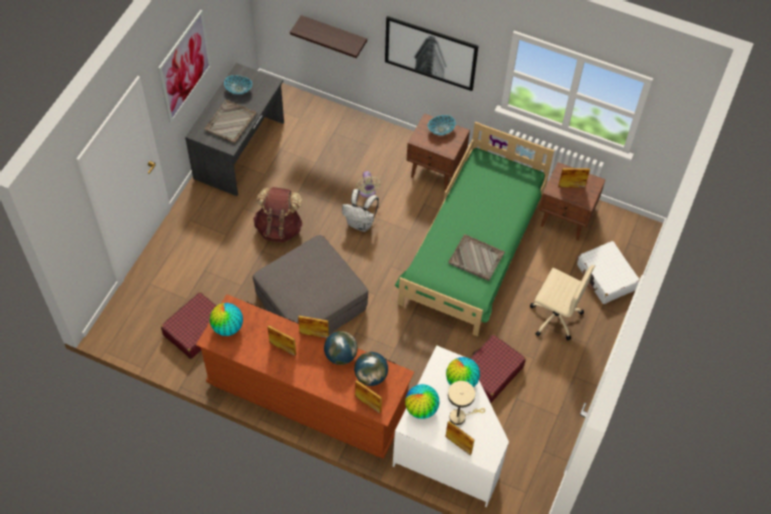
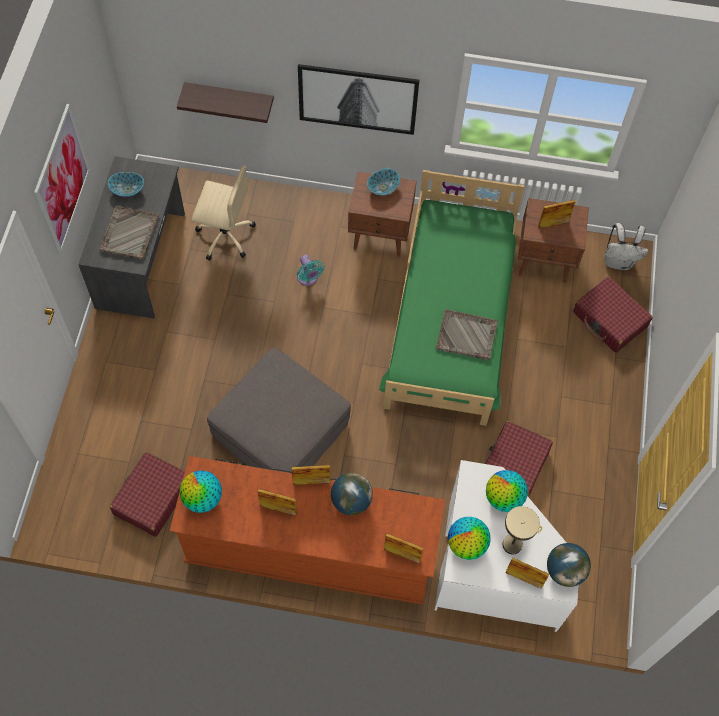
camera: 15 degrees left, 5 degrees up
(279, 228) = (216, 347): brown backpack -> none
(360, 223) = (311, 319): white backpack -> white backpack (619, 261)
(367, 192) = (308, 278): beige fan -> turquoise fan
(371, 376) = (395, 518): globe -> globe (564, 570)
(554, 316) = (566, 380): beige office chair -> beige office chair (224, 235)
(606, 277) = (609, 320): white suitcase -> red suitcase

